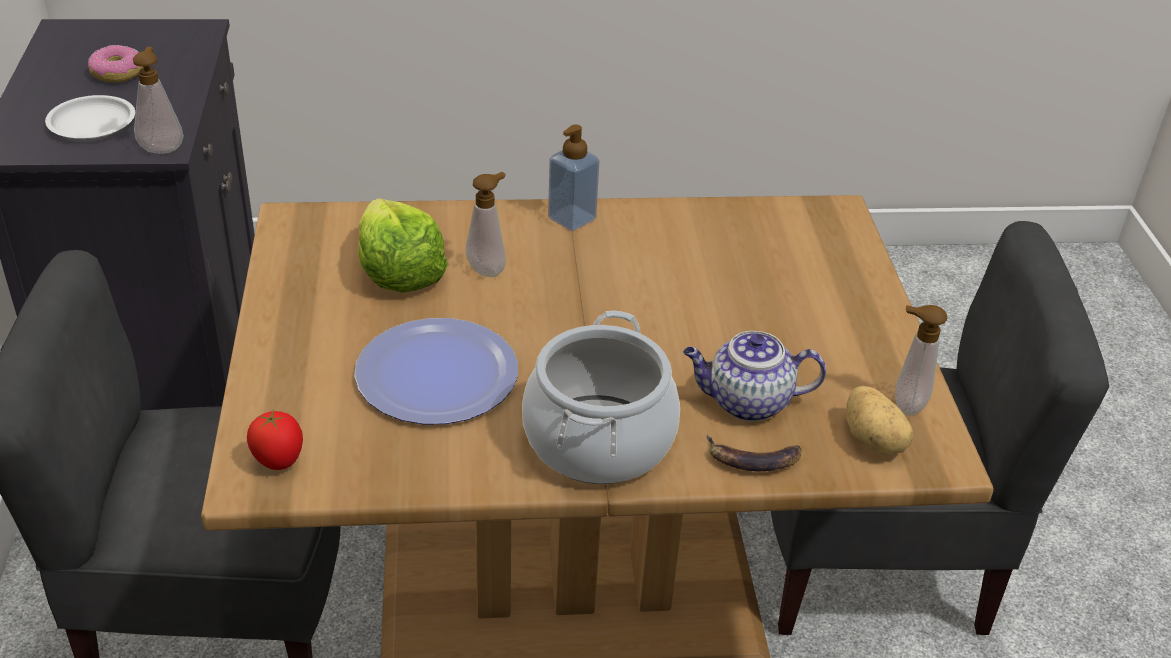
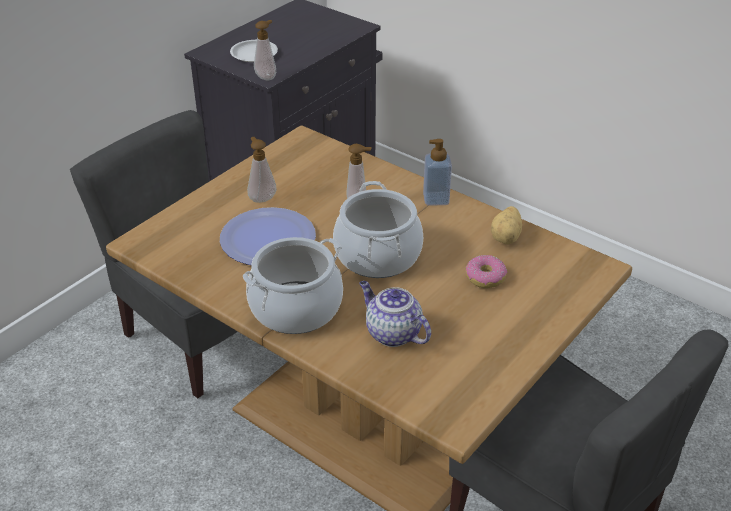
camera: 45 degrees right, 0 degrees up
(117, 73) = (295, 34): donut -> donut (485, 277)
(279, 462) = (157, 240): tomato -> none
(398, 272) = (315, 185): lettuce -> none
(602, 320) = (378, 255): none -> cooking pot
(753, 459) = (355, 360): banana -> none
(874, 440) = (432, 390): potato -> potato (506, 237)
(905, 404) = (478, 384): soap dispenser -> soap dispenser (261, 198)

